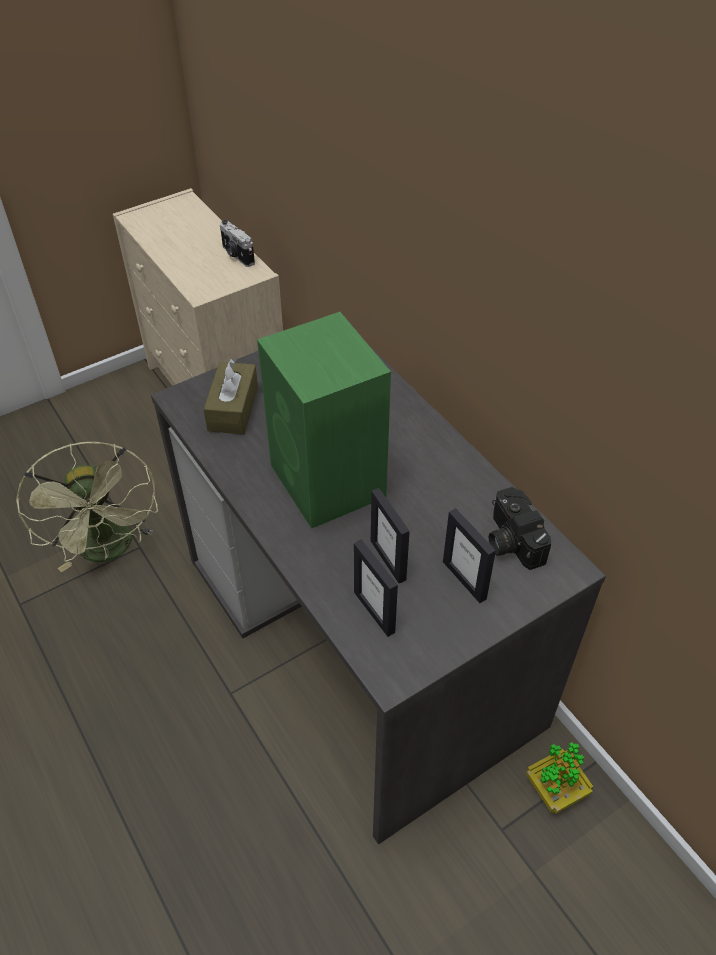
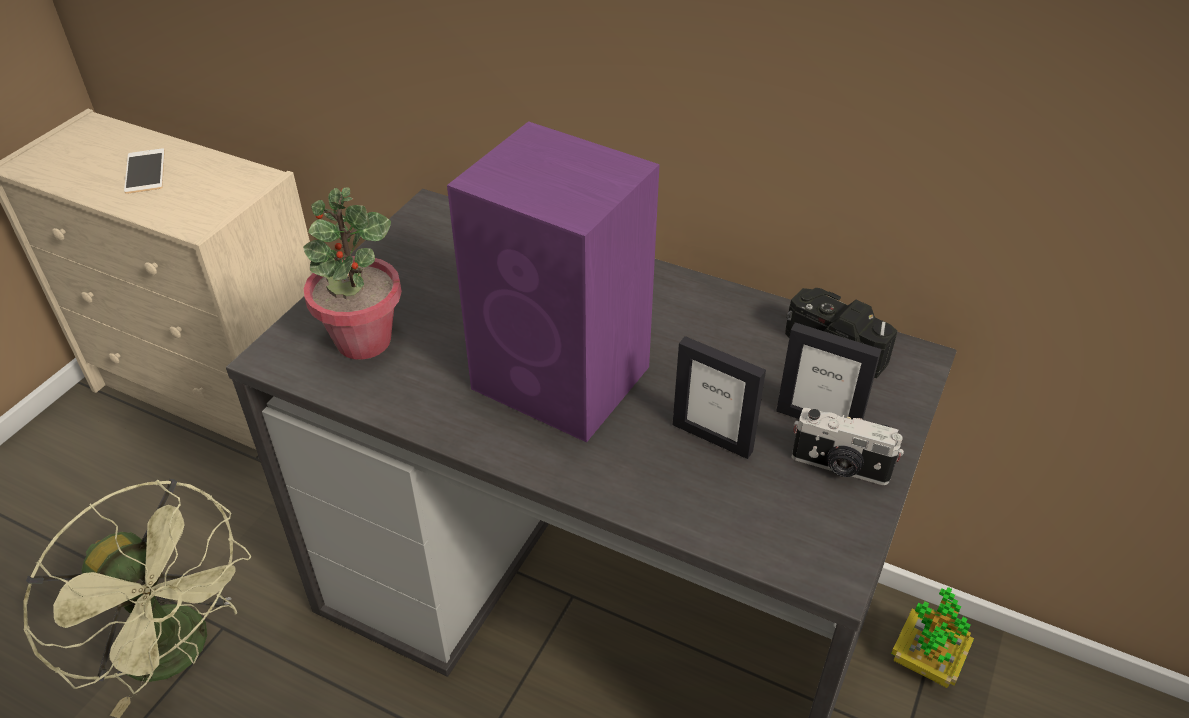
camera: 30 degrees left, 5 degrees down
(195, 245) = (145, 171): none -> phone
(233, 408) = (363, 340): brown tissue box -> potted plant
(237, 255) = (216, 167): camera -> camera (840, 467)
(329, 483) = (564, 379): green speaker -> purple speaker
(374, 612) = (747, 505): picture frame -> none

